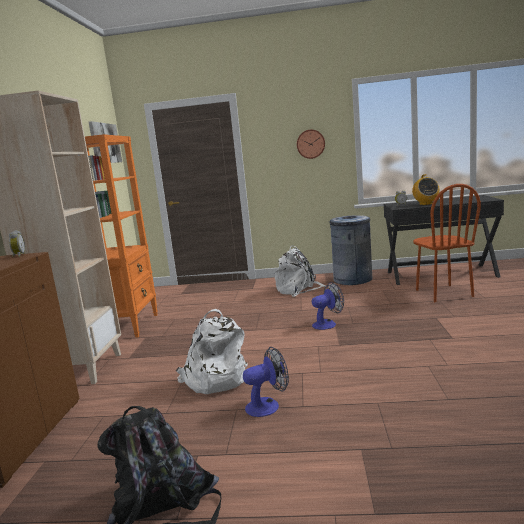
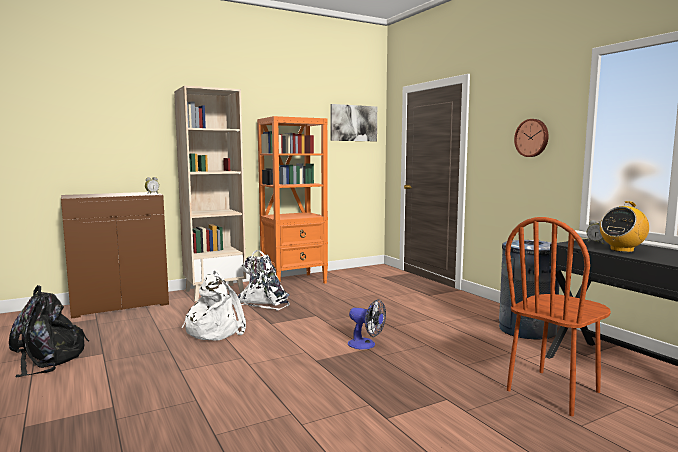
camera: 55 degrees right, 5 degrees down
(268, 405) = (178, 358): fan -> none
(299, 289) = (452, 313): white backpack -> white backpack (264, 303)

